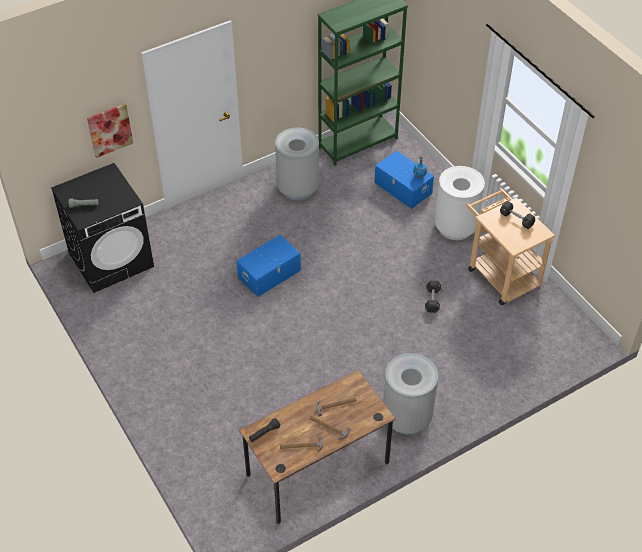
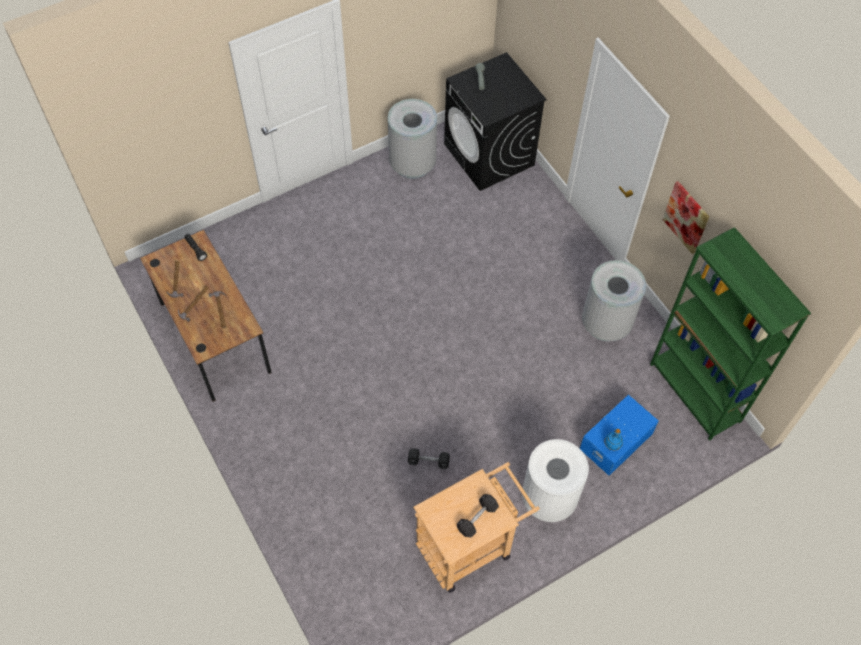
camera: 90 degrees right, 10 degrees up
(110, 130) = (555, 68): picture -> picture (686, 217)
(270, 274) = (469, 295): blue storage box -> none
(407, 417) = (266, 422): grey trash can -> grey trash can (412, 164)

